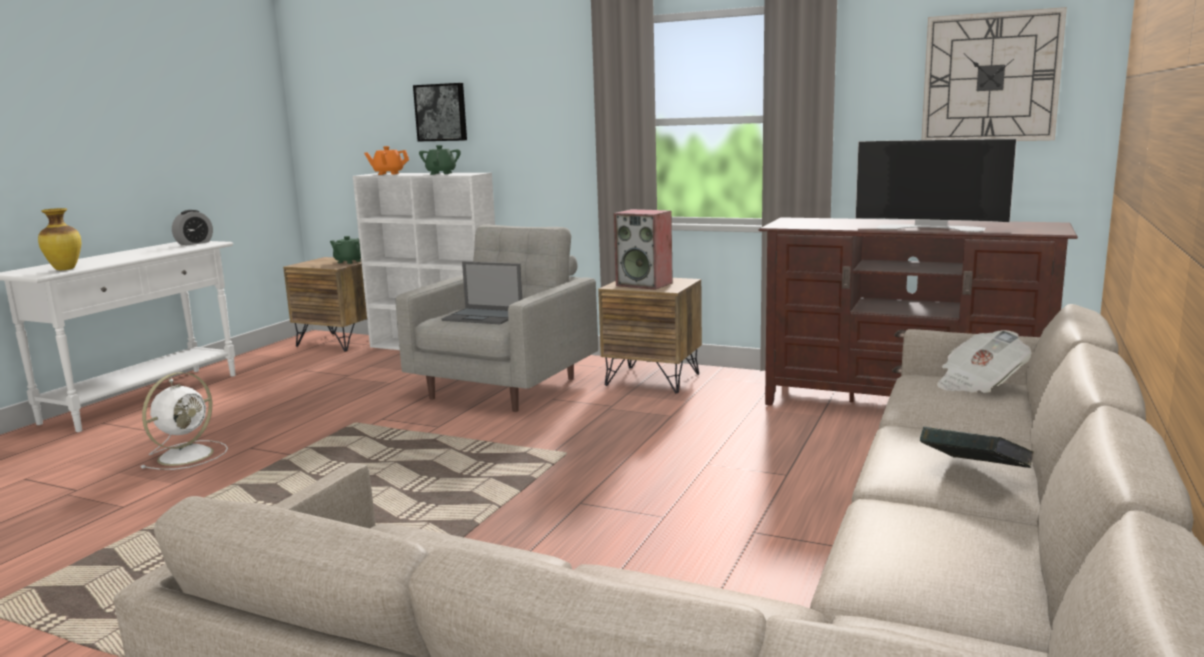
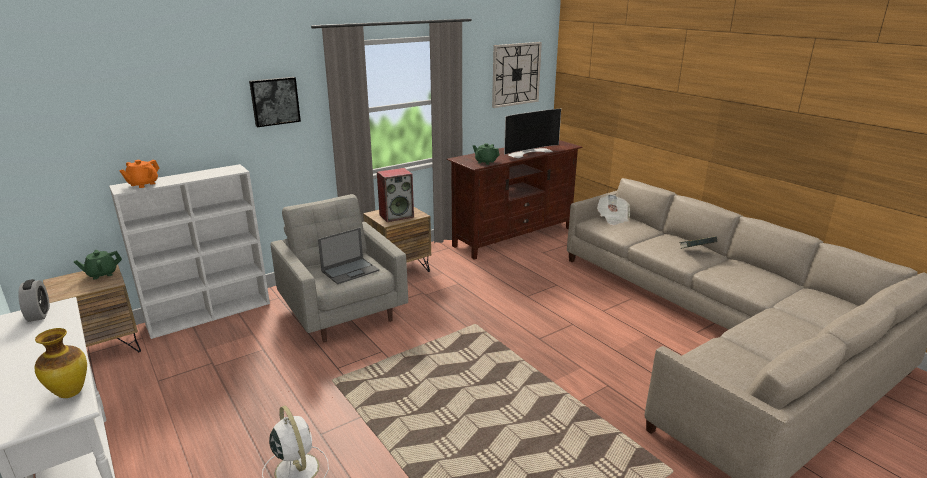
camera: 60 degrees left, 10 degrees up
(441, 112) = (178, 121): picture -> picture (274, 101)
(441, 173) = (202, 174): green teapot -> green teapot (485, 162)

